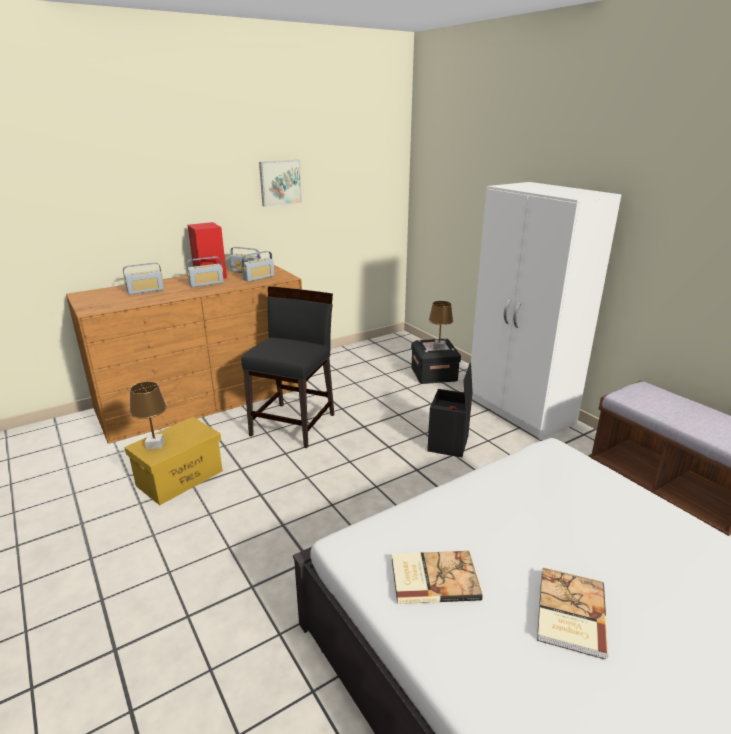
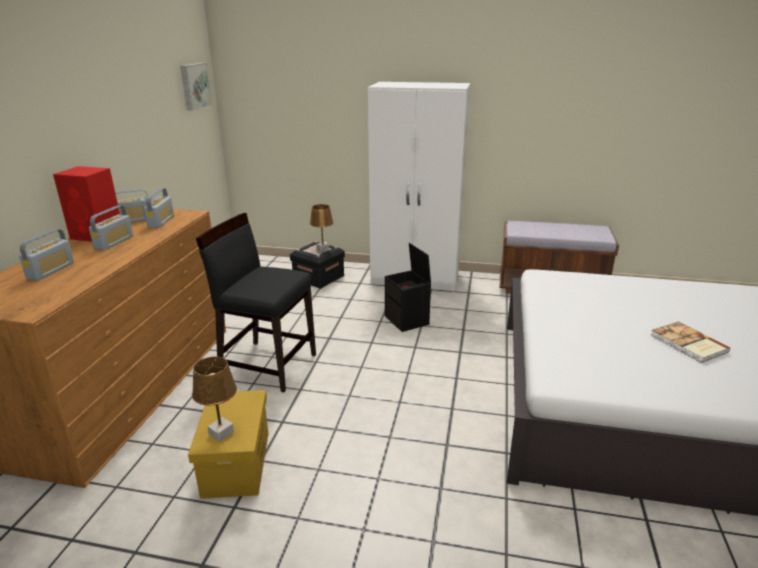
camera: 45 degrees left, 0 degrees up
(280, 182) = (123, 108): picture -> picture (194, 86)
(294, 424) = (267, 365): black chair -> black chair turned 45 degrees counterclockwise
(433, 578) = (621, 367): book -> none

